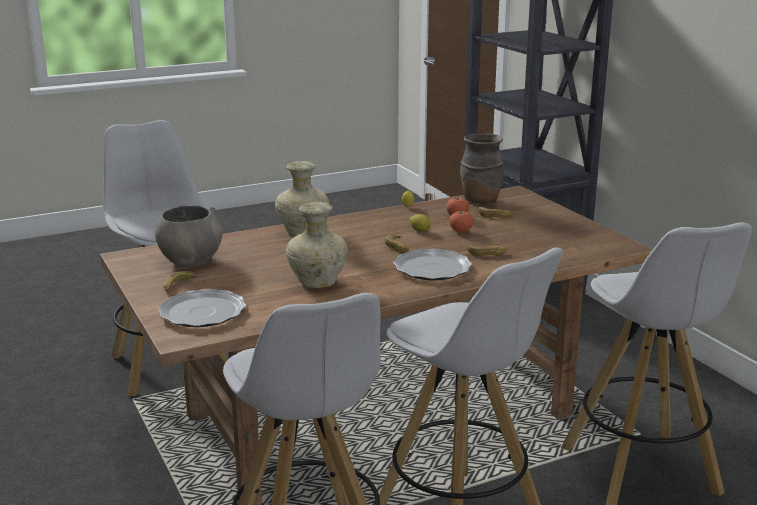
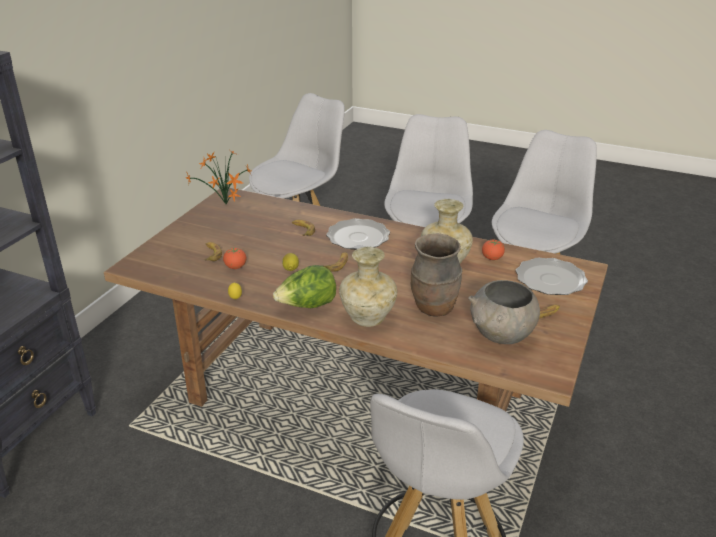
camera: 130 degrees left, 10 degrees up
(355, 221) = (307, 306): none -> lettuce
(461, 231) = (270, 253): tomato -> tomato (492, 258)
(480, 200) = (176, 273): brown vase -> brown vase (434, 308)
(594, 240) = (226, 206): none -> potted plant

